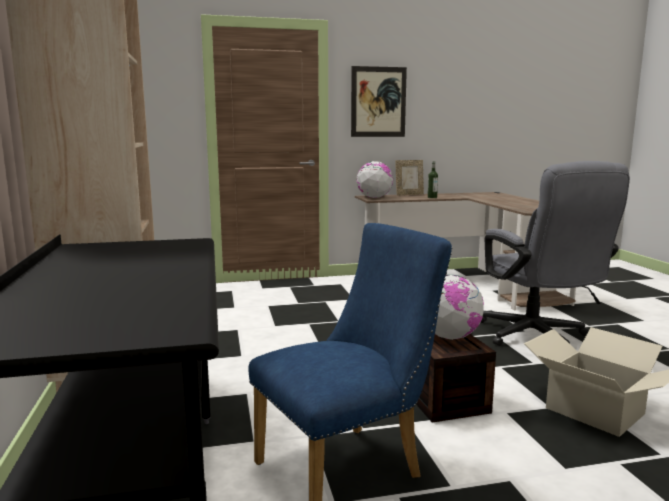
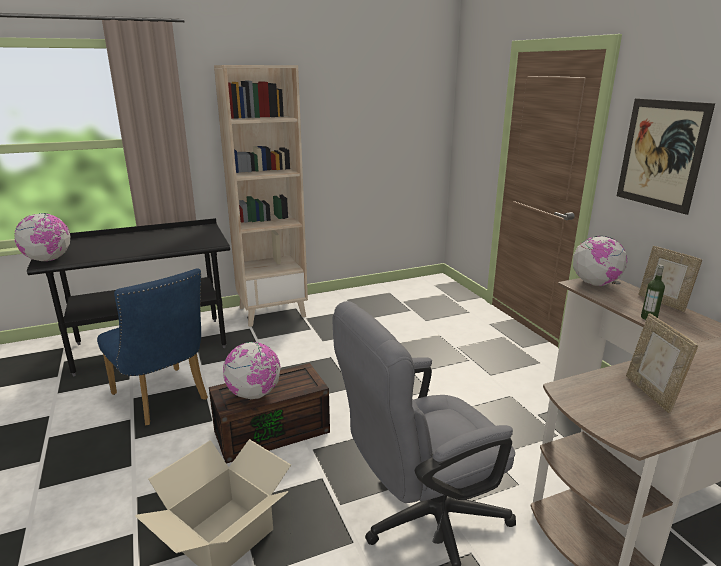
camera: 80 degrees right, 10 degrees up
(152, 329) = (48, 260): none -> globe
(526, 205) = (651, 393): none -> picture frame

